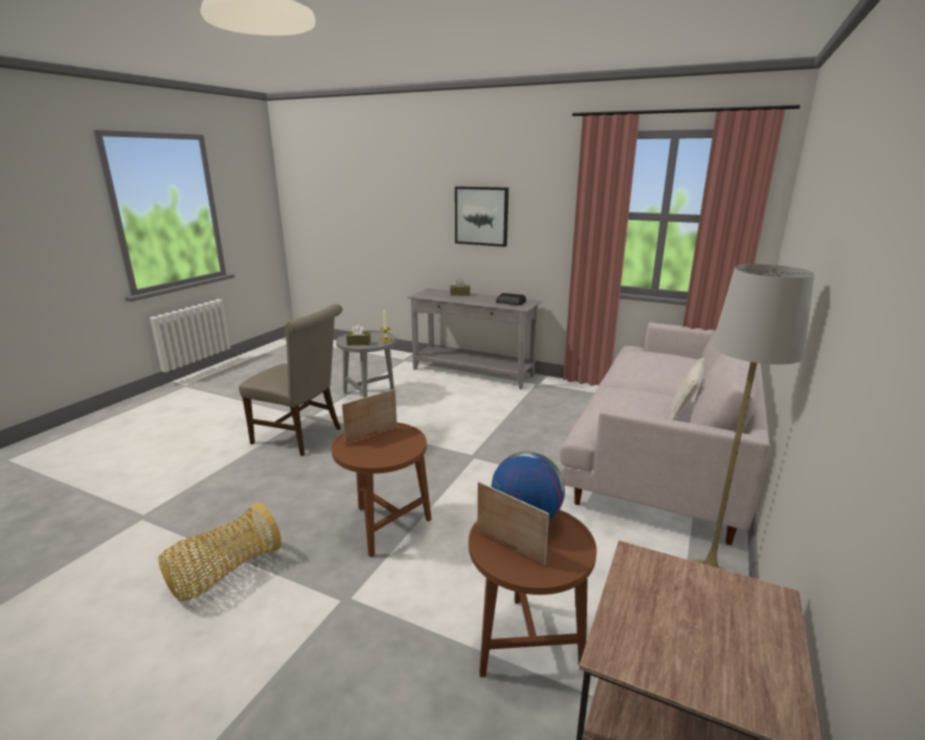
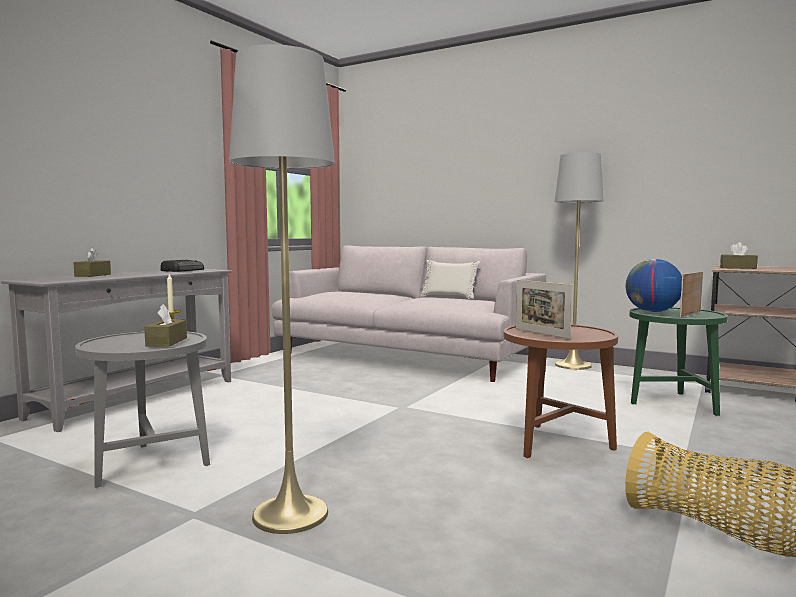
camera: 85 degrees left, 15 degrees down
(302, 436) = (290, 514): beige chair -> grey floor lamp
(481, 216) = (93, 151): picture -> none
(525, 641) = (672, 403): brown side table -> green side table
(672, 584) = (738, 268): none -> brown tissue box

